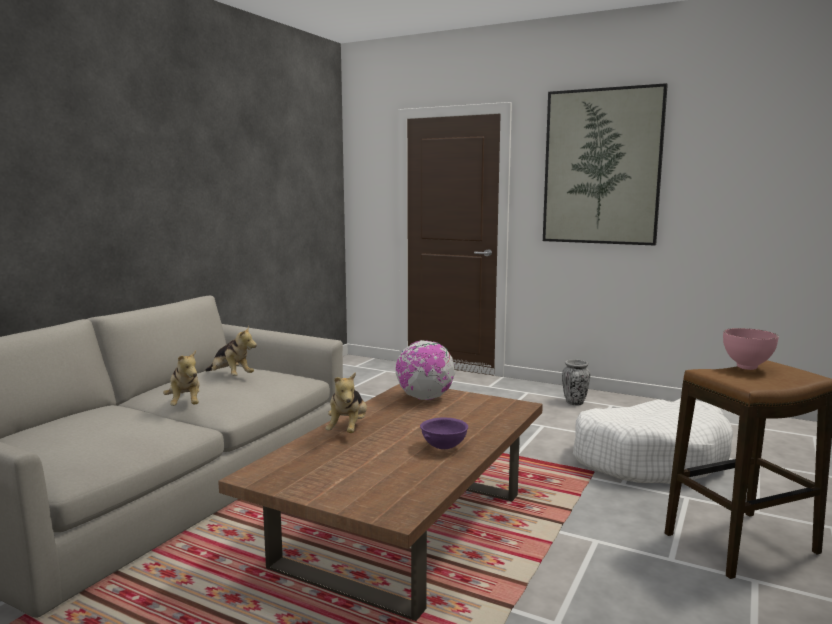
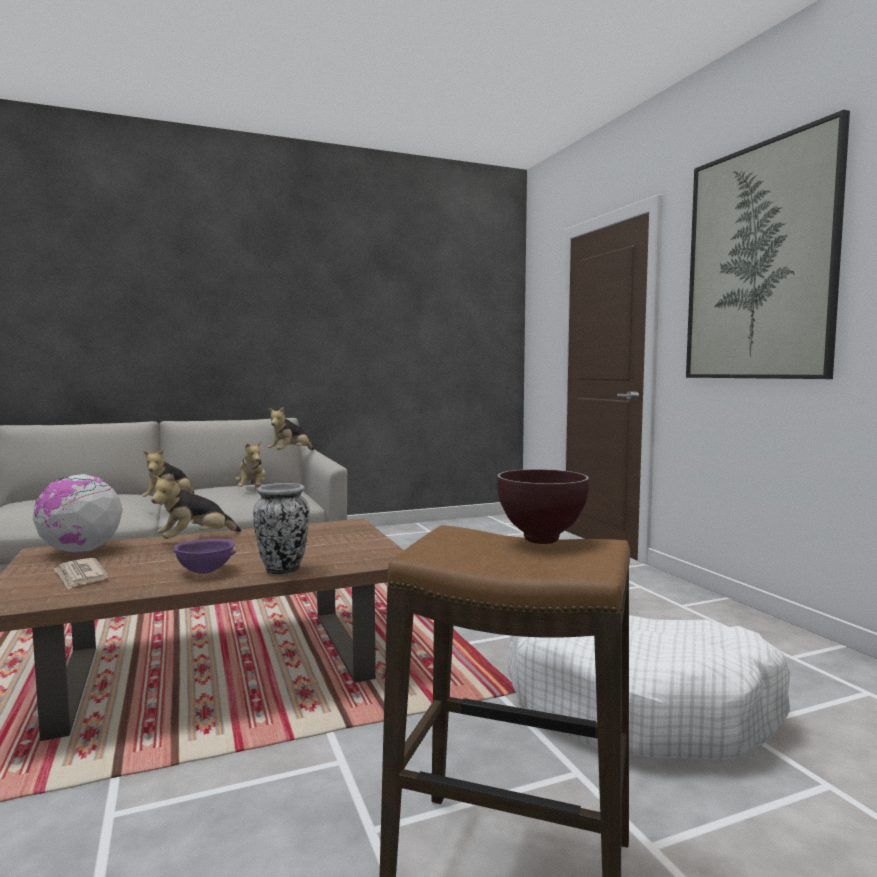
camera: 40 degrees right, 5 degrees down
(235, 333) = (290, 453): none -> plush toy
(370, 479) = (80, 576): none -> newspaper
(425, 398) = (331, 534): globe -> globe (80, 551)
(574, 403) = (680, 612): vase -> vase (283, 570)
(745, 367) = (540, 540): pink bowl -> brown bowl

